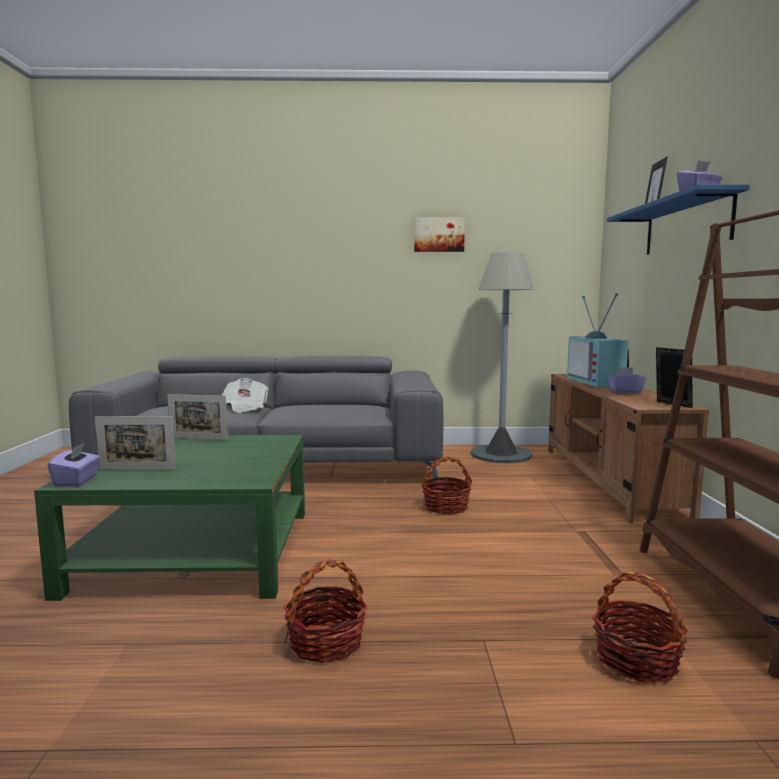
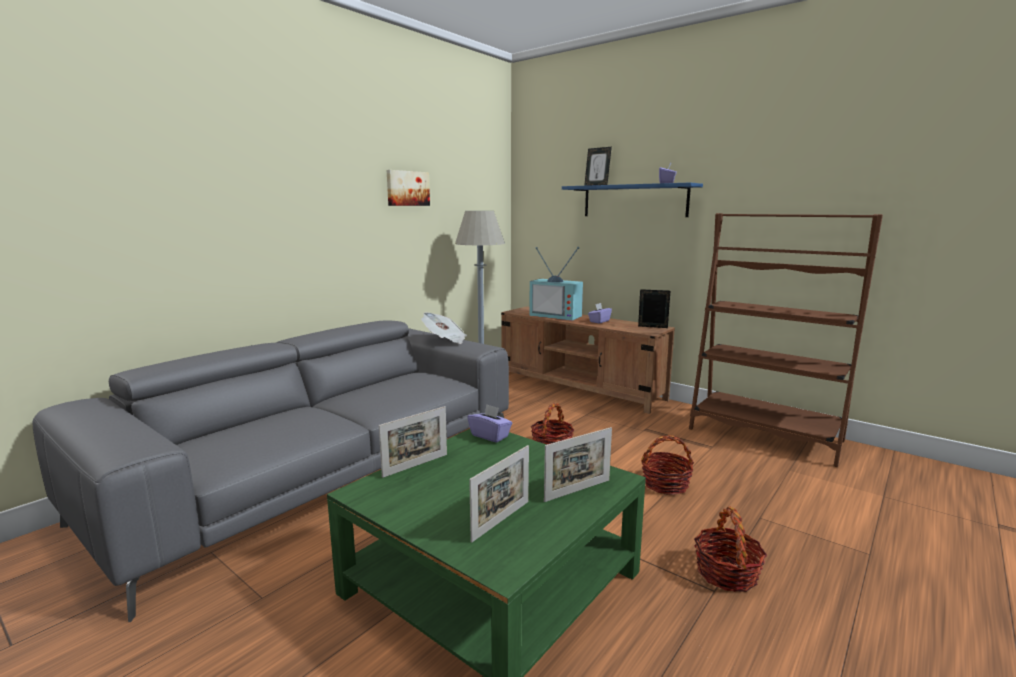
camera: 50 degrees left, 5 degrees up
(77, 481) = (503, 563): purple tissue box -> purple tissue box (490, 436)
(212, 476) = (577, 490): none -> picture frame
(245, 408) = (315, 414): newspaper -> newspaper (445, 340)
(636, 660) = (806, 487): basket -> basket (665, 484)

